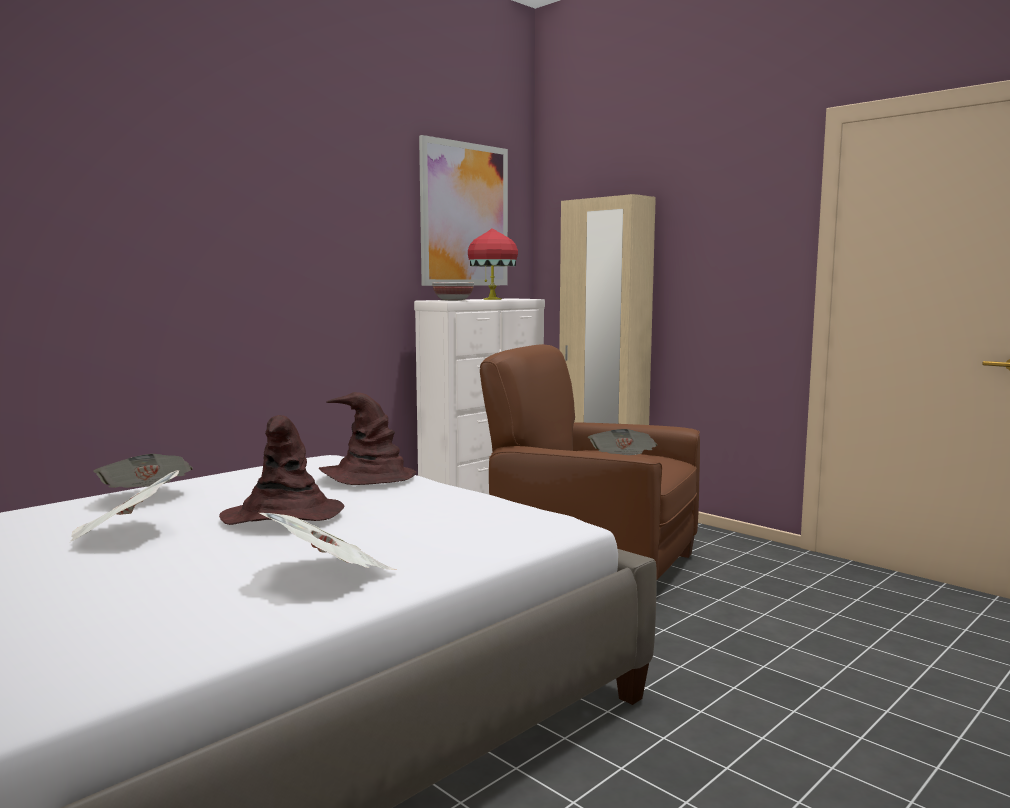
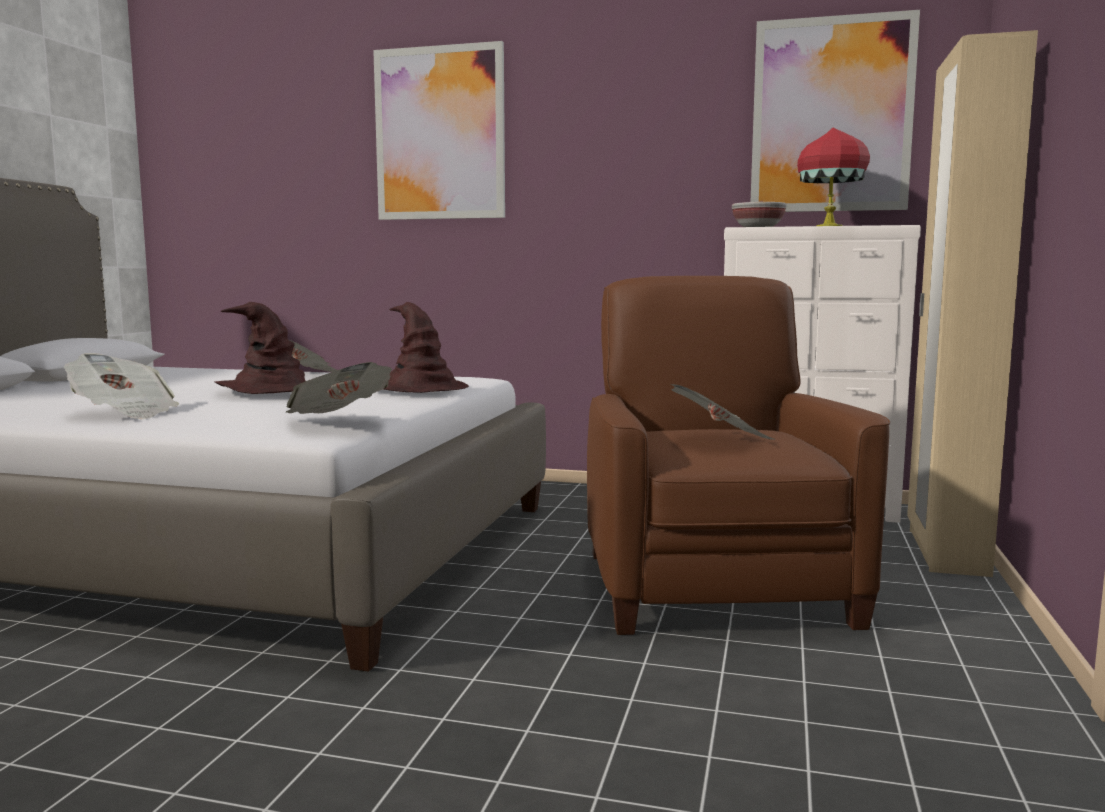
camera: 60 degrees right, 0 degrees up
(123, 534) = (204, 383): newspaper -> newspaper (339, 420)
(143, 191) = (440, 134): none -> picture

